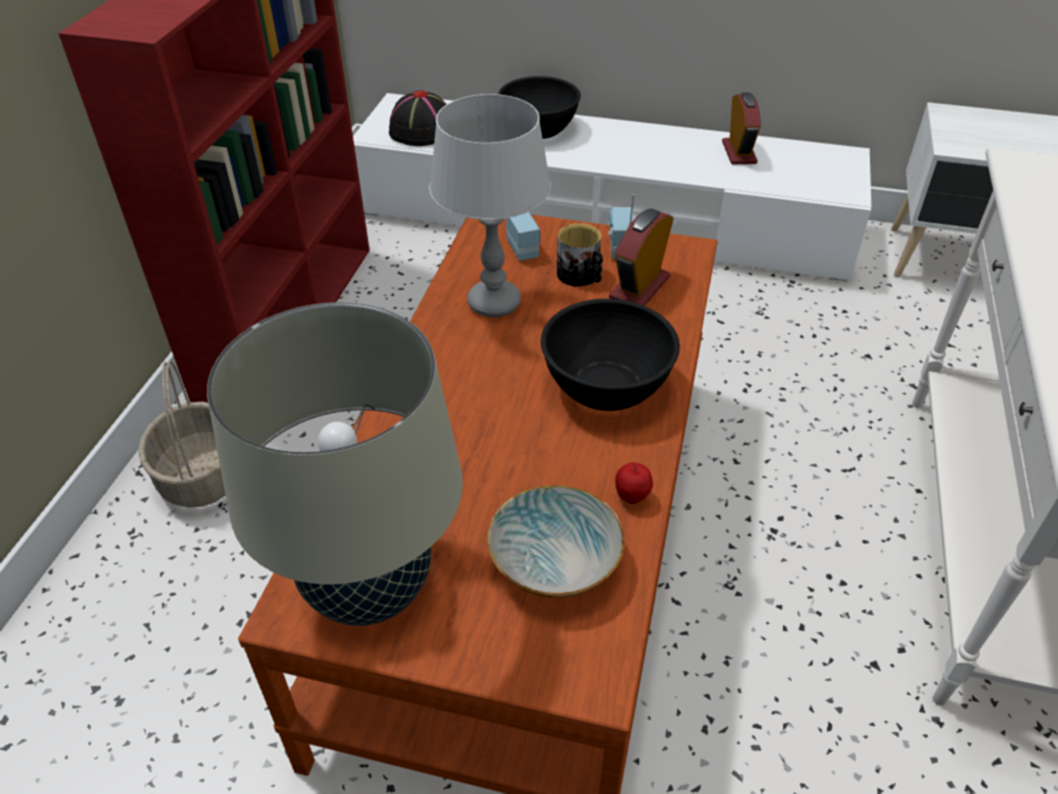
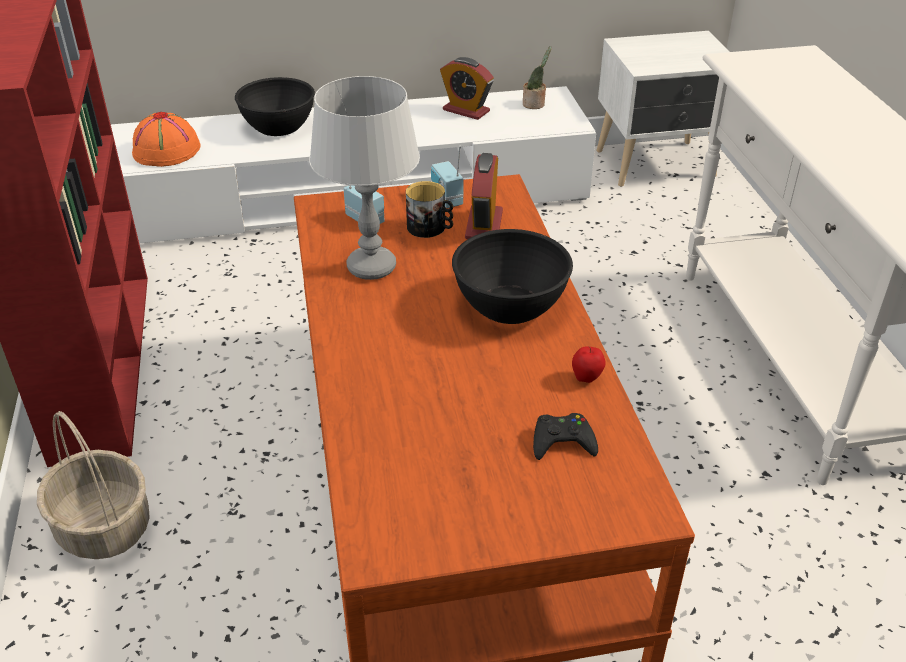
camera: 25 degrees left, 5 degrees down
(368, 588) = (427, 512): beige table lamp -> none
(422, 131) = (166, 151): black hat -> orange hat
(556, 562) = (562, 442): bowl -> black game controller
(739, 152) = (466, 110): alarm clock -> alarm clock turned 150 degrees clockwise
(820, 162) = (535, 104): none -> potted plant

